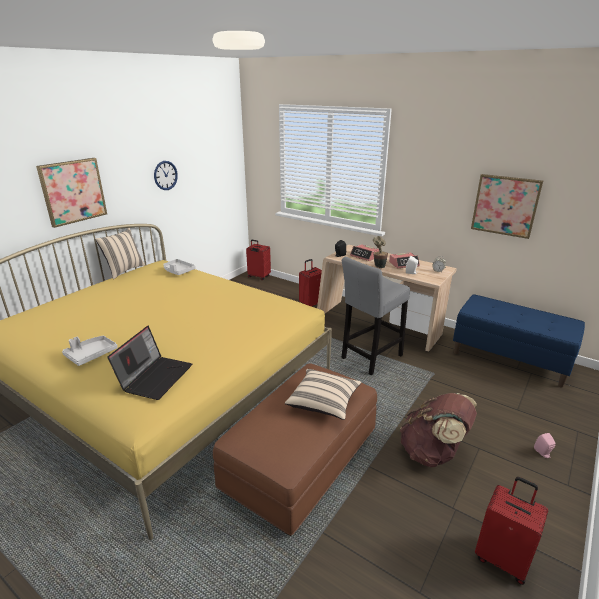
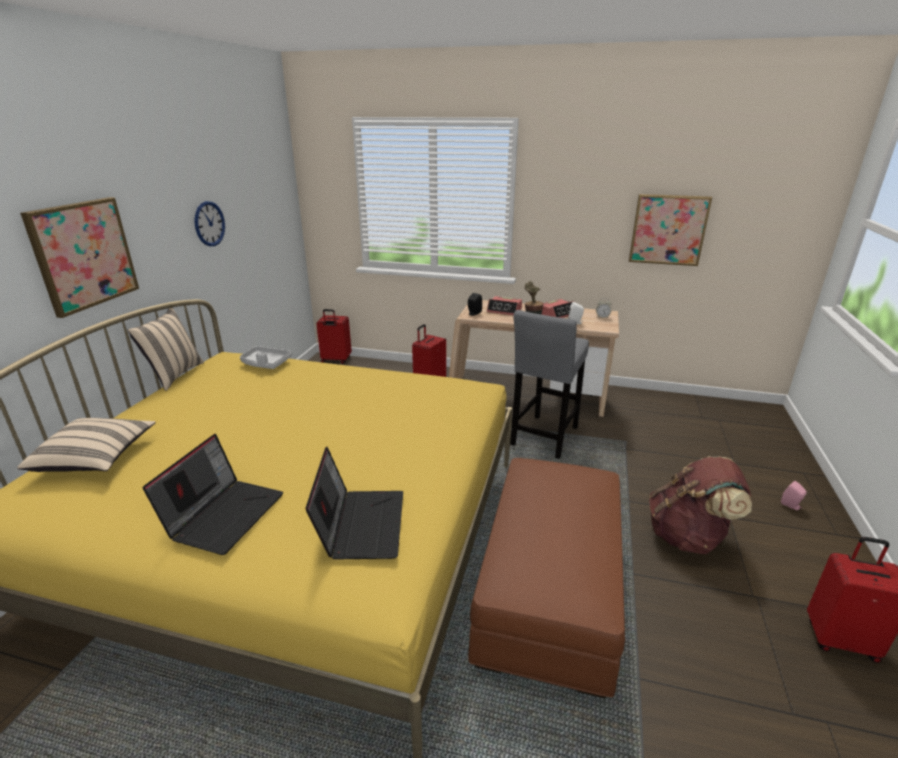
camera: 20 degrees left, 0 degrees up
(91, 355) = (224, 514): grey tray -> laptop
(323, 402) = (576, 504): beige pillow -> beige pillow (96, 459)
(510, 359) = (688, 408): blue bench -> none

